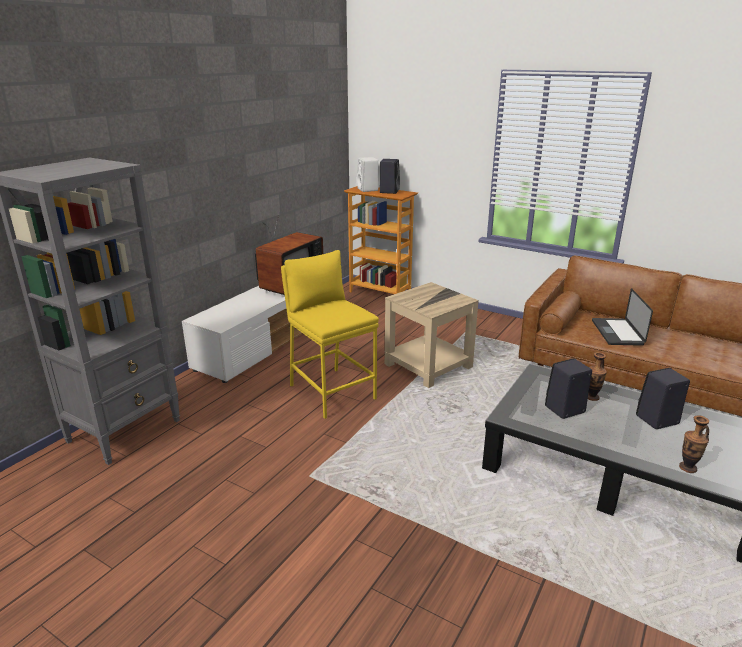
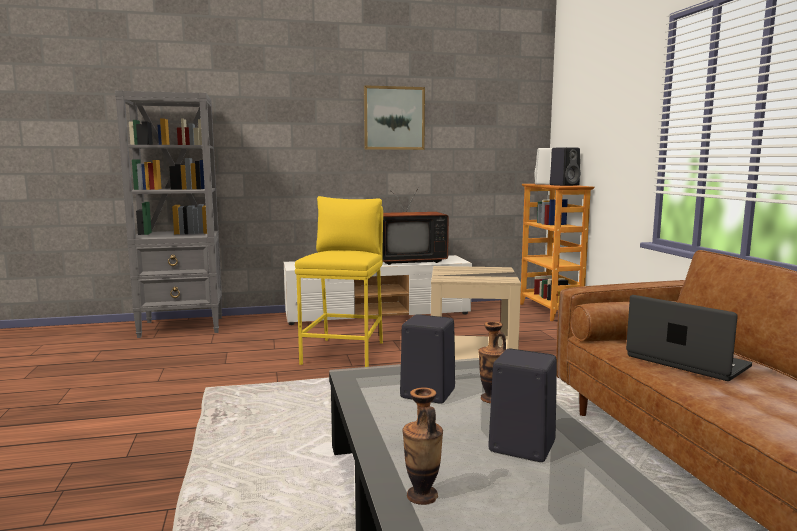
camera: 45 degrees right, 15 degrees down
(250, 146) = (394, 118): none -> picture
(617, 333) = (687, 362): laptop -> laptop turned 90 degrees clockwise

